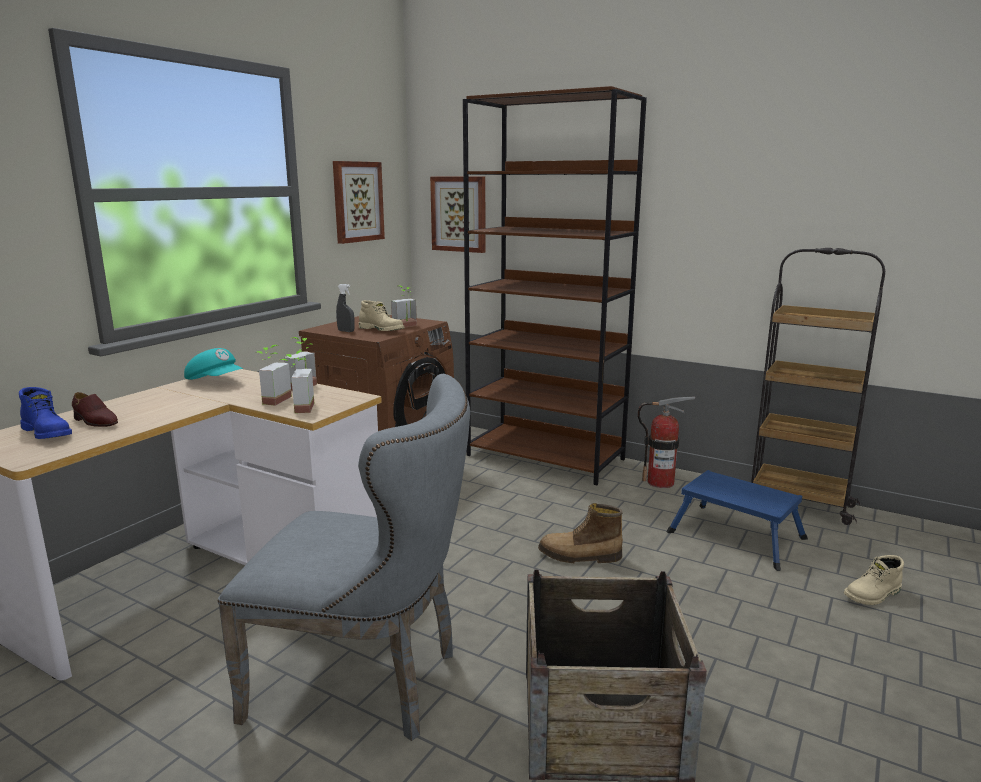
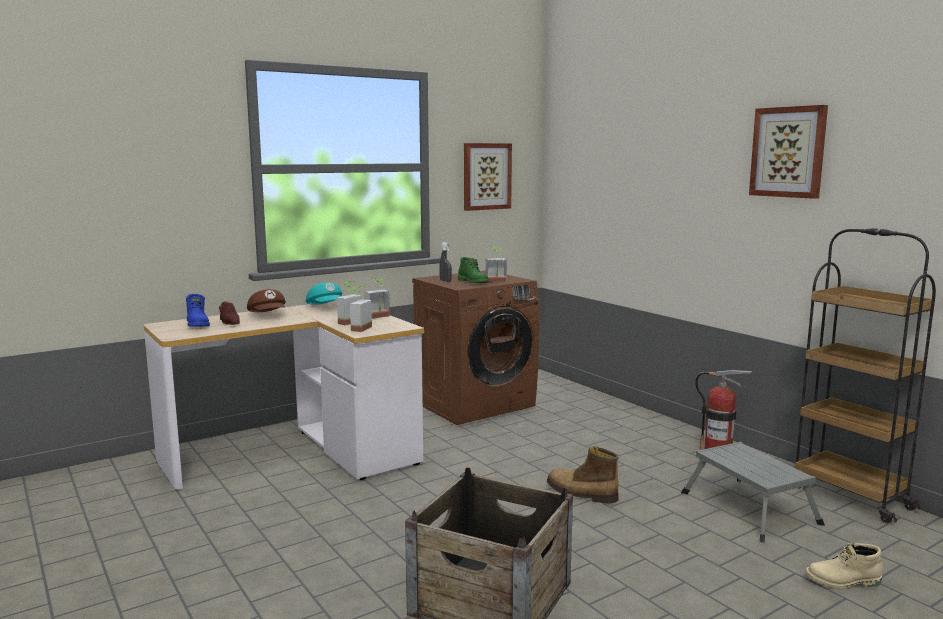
camera: 25 degrees right, 5 degrees down
(145, 404) = (268, 315): none -> brown cap
(368, 681) = (349, 534): grey chair -> none
(382, 330) = (473, 282): beige boot -> green boot
(459, 214) = (578, 188): picture -> picture (788, 152)
(546, 457) = (625, 417): brown bookcase -> none
(737, 535) = (750, 508): blue step ladder -> grey step ladder

